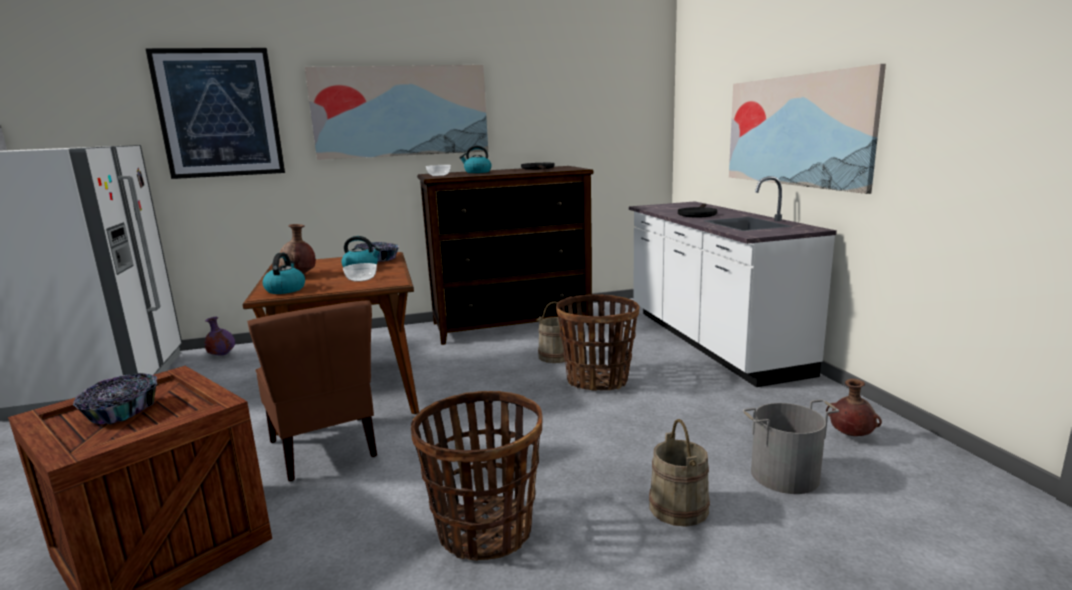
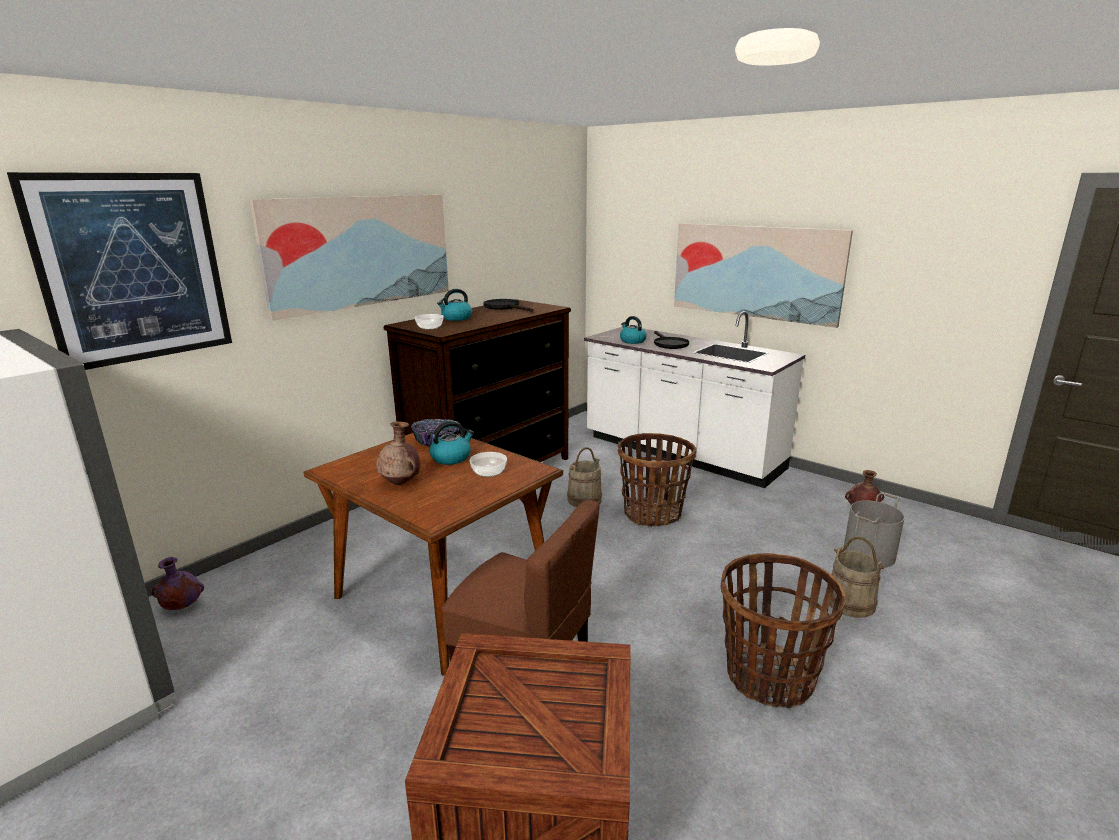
camera: 35 degrees left, 5 degrees up
(121, 412) = (517, 711): bowl -> none
(285, 289) = (437, 506): kettle -> kettle (632, 341)

